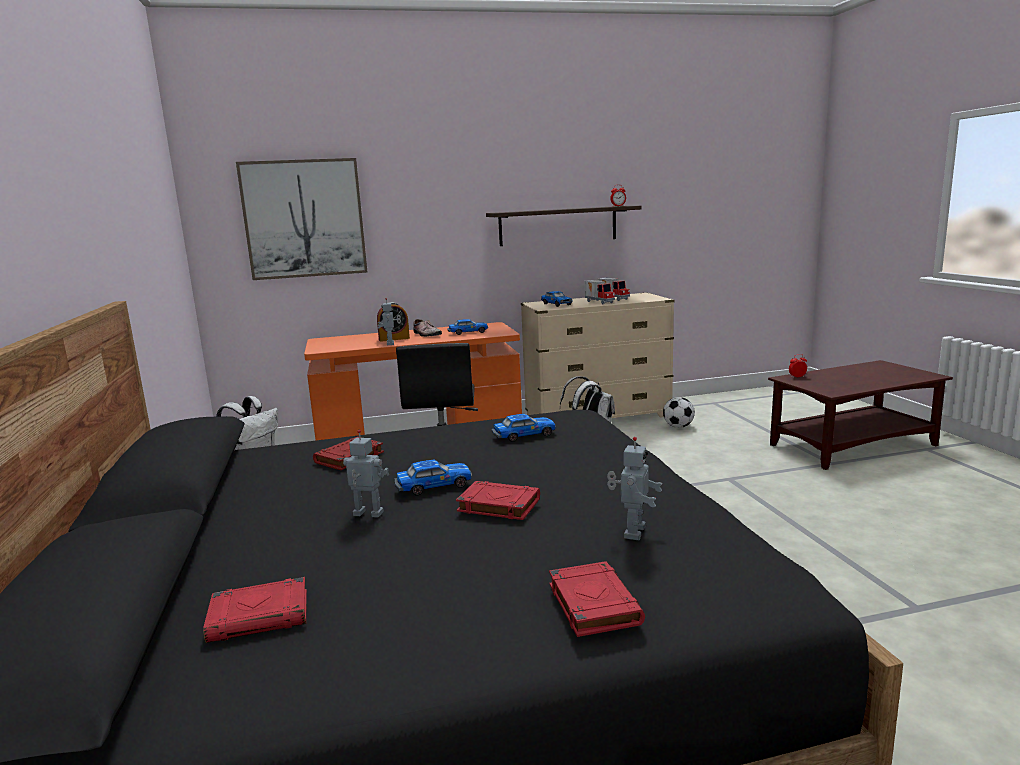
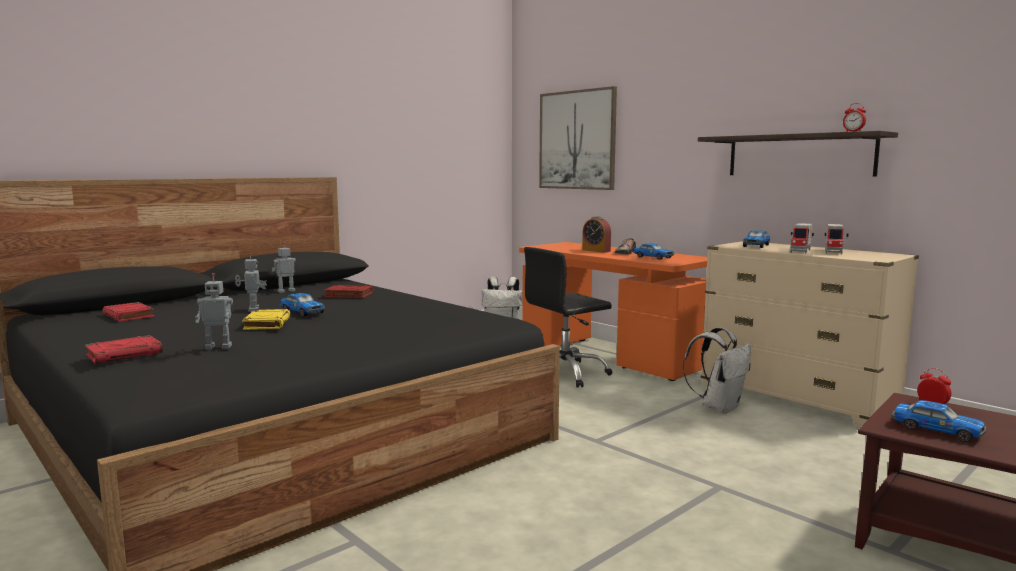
camera: 60 degrees right, 5 degrees down
(391, 343) = (578, 252): toy robot -> toy robot (286, 291)
(498, 505) = (267, 323): red book -> yellow book
(524, 435) = (425, 315): toy car -> toy car (936, 430)
(678, 427) = (845, 438): football -> none

